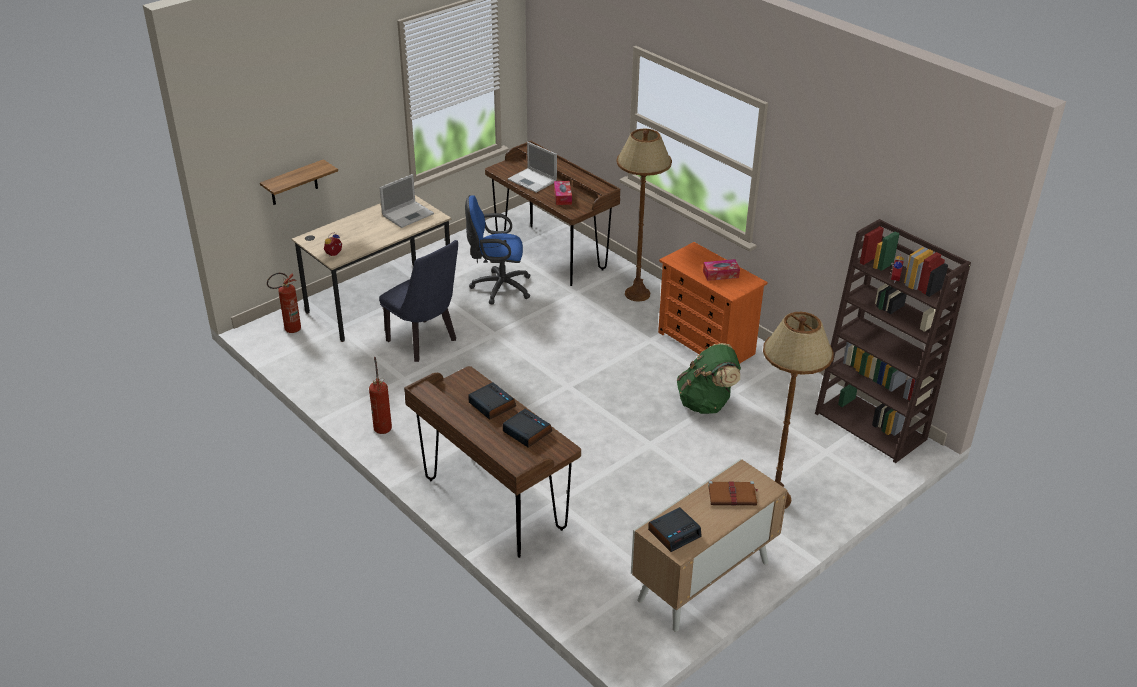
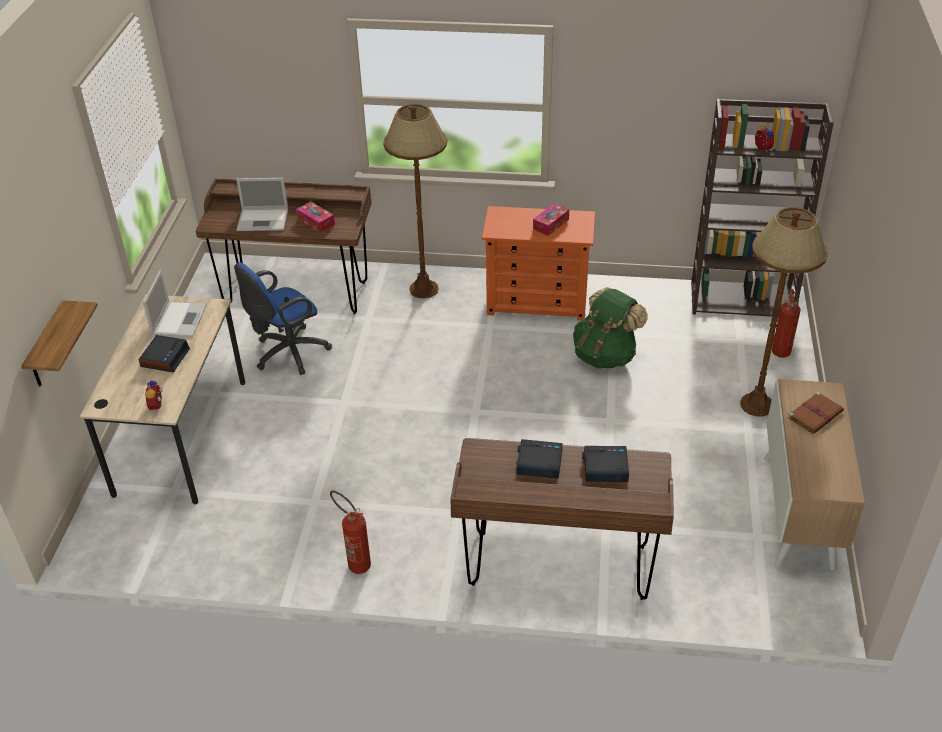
camera: 40 degrees left, 5 degrees up
(289, 330) = (119, 528): fire extinguisher -> fire extinguisher (781, 355)
(425, 343) = (287, 452): blue chair -> none
(674, 533) = (823, 477): alarm clock -> alarm clock (165, 358)

